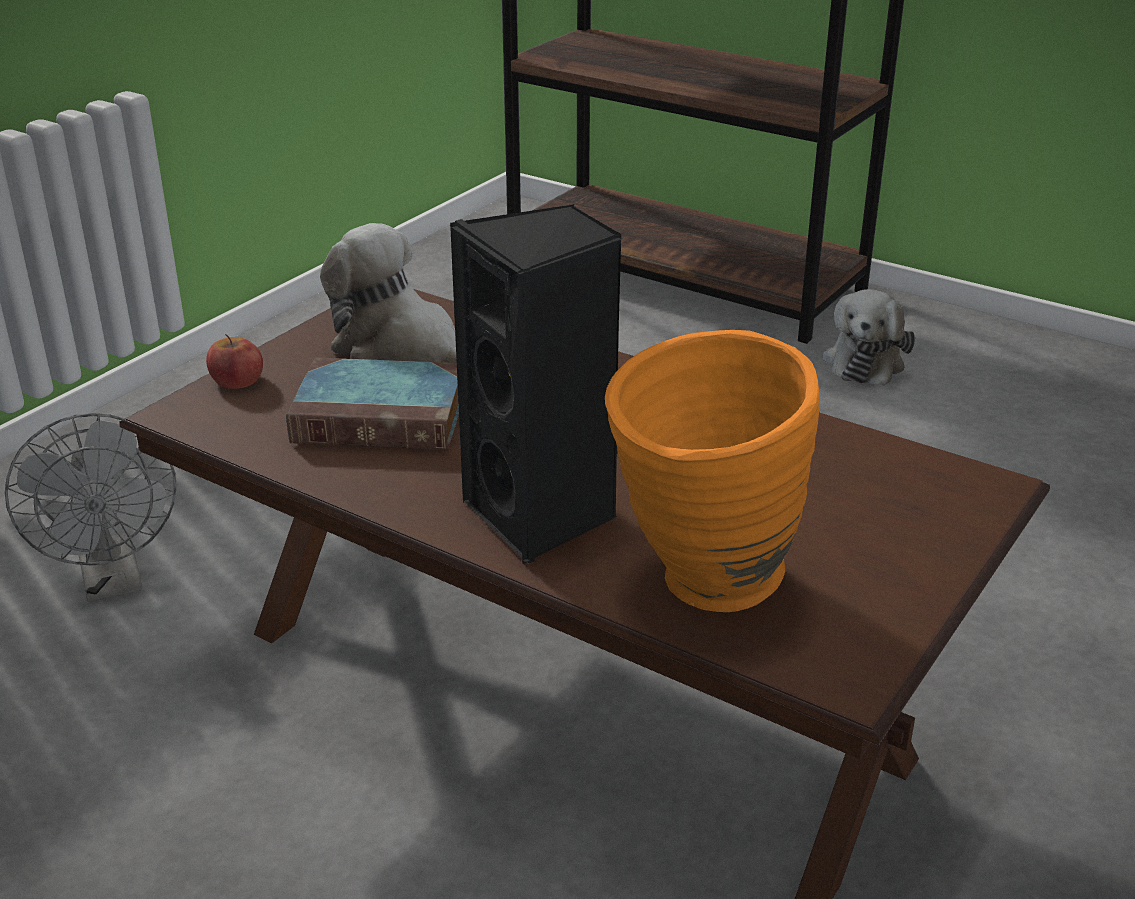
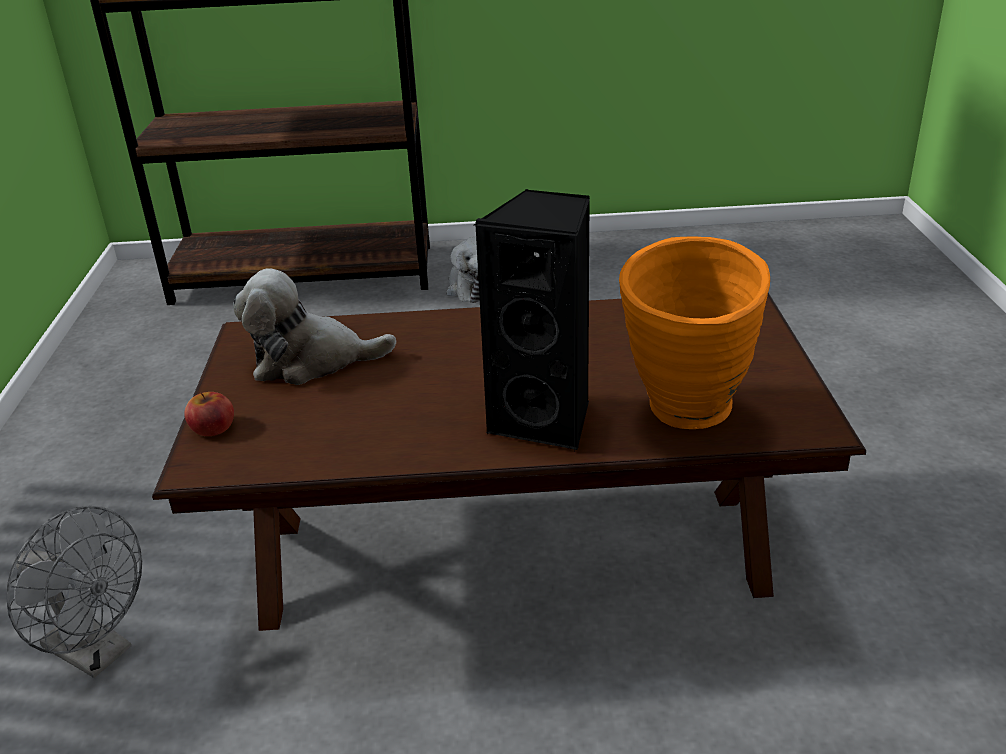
camera: 35 degrees left, 0 degrees up
(384, 416) = (358, 406): book -> none

